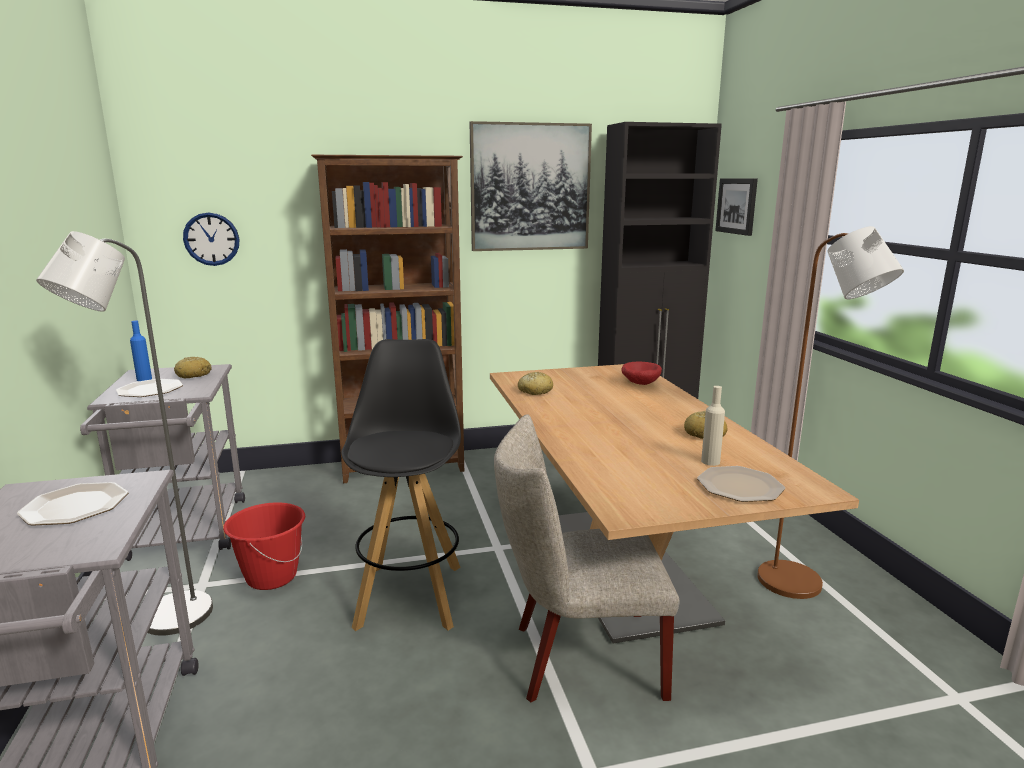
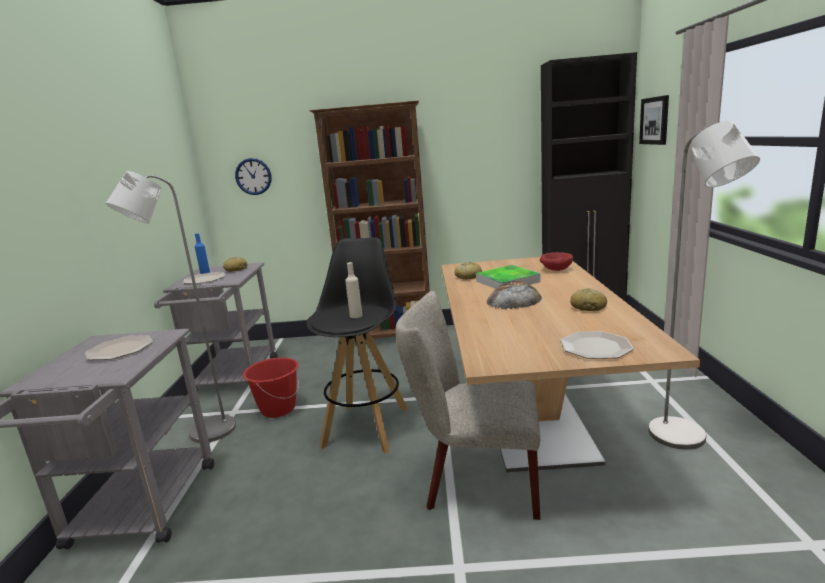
camera: 15 degrees right, 0 degrees up
(530, 187) = (480, 121): picture -> none
(589, 398) = (507, 281): none -> tray
(610, 423) = (513, 299): none -> bread
(710, 461) = (580, 328): beige bottle -> beige bottle (356, 316)
(799, 587) = (684, 439): brown floor lamp -> grey floor lamp

